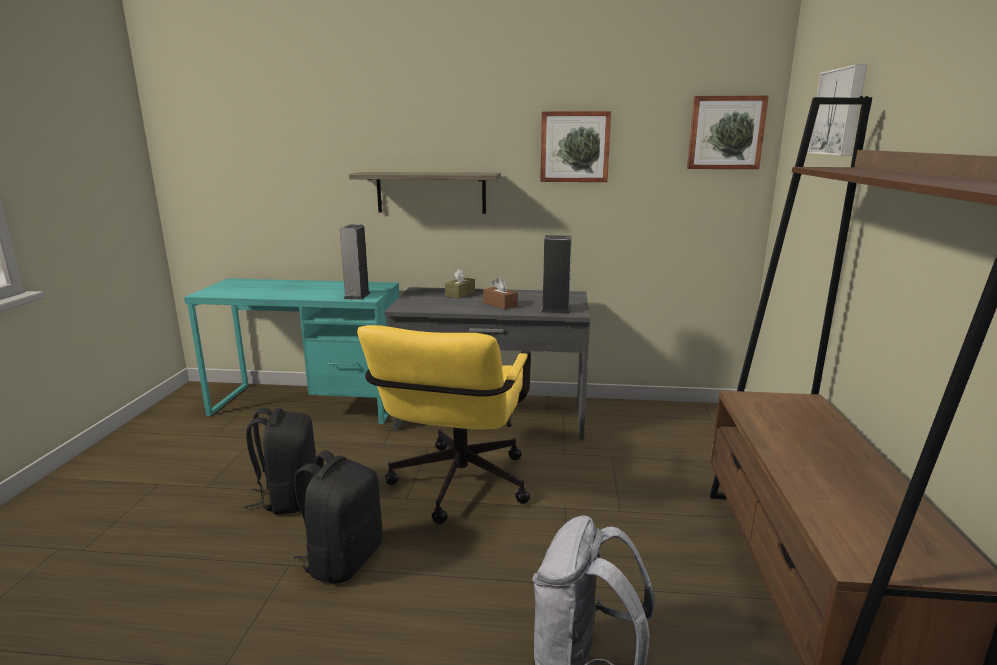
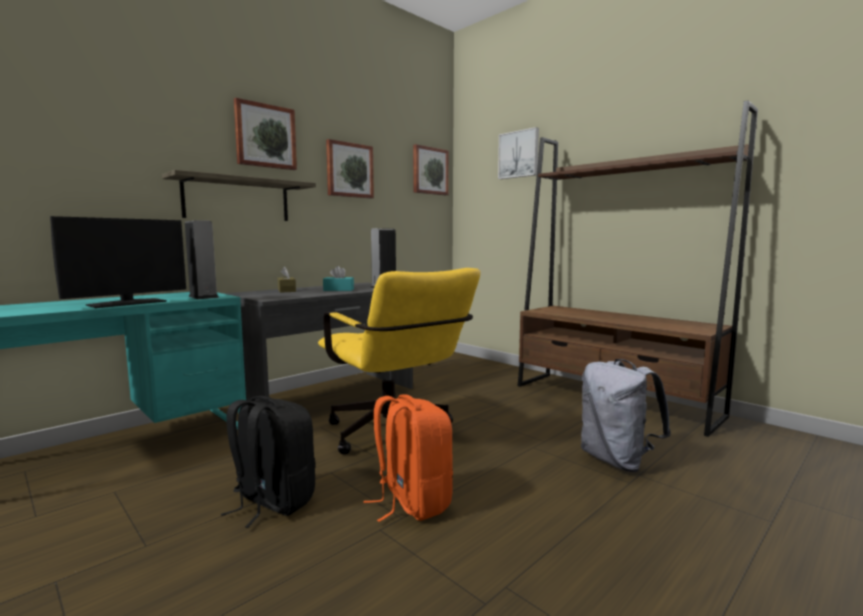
camera: 50 degrees left, 10 degrees down
(298, 294) = (127, 303): none -> monitor
(343, 559) = (411, 502): black backpack -> orange backpack
(463, 119) = (265, 136): none -> picture
(500, 304) = (338, 290): brown tissue box -> turquoise tissue box

